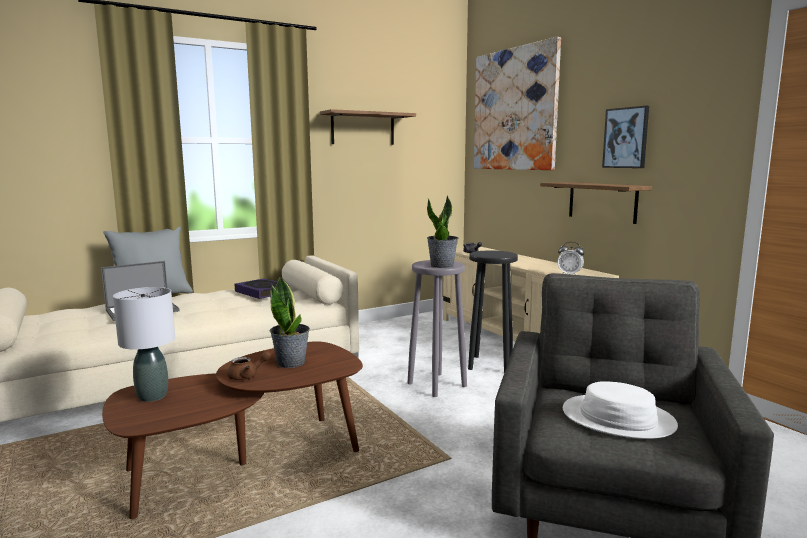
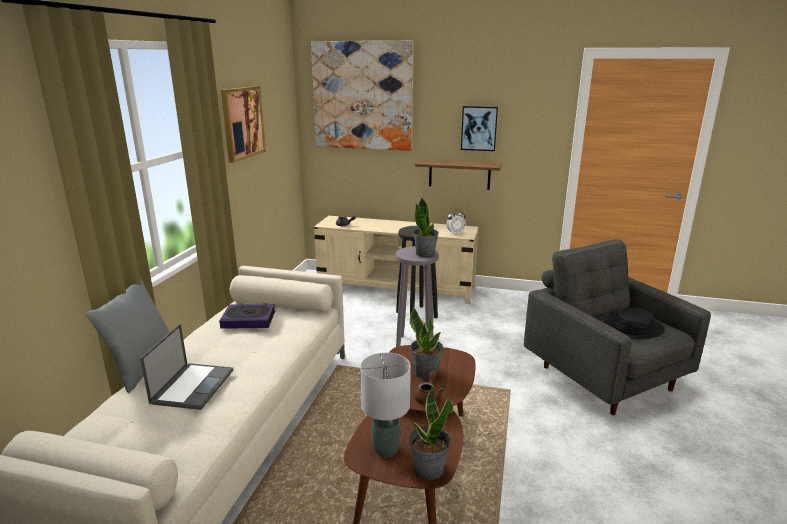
camera: 45 degrees left, 10 degrees up
(138, 421) = (428, 469): none -> potted plant
(363, 129) = (242, 123): shelf -> picture
(617, 419) = (633, 328): white hat -> black hat

